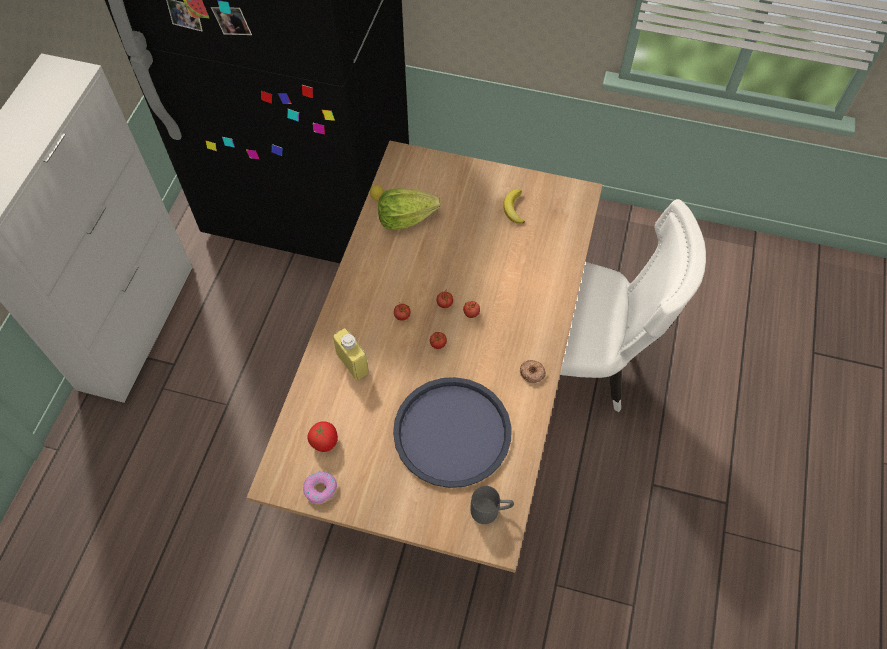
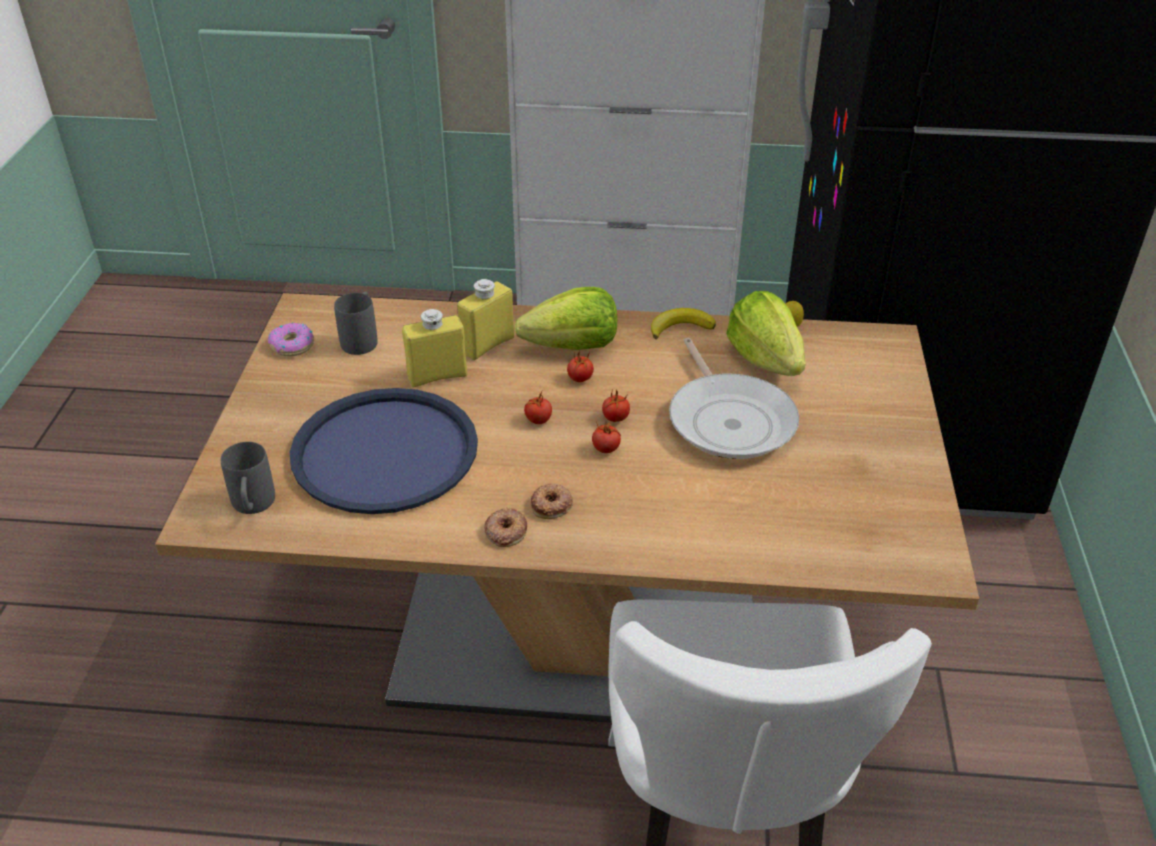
camera: 80 degrees right, 20 degrees down
(324, 442) = (362, 339): tomato -> grey mug
(367, 315) = (573, 346): none -> lettuce
(380, 397) = (437, 376): none -> yellow bottle
(457, 248) = (729, 420): none -> frying pan
(513, 208) = (848, 477): banana -> banana (680, 327)
(514, 347) = (552, 505): none -> donut

